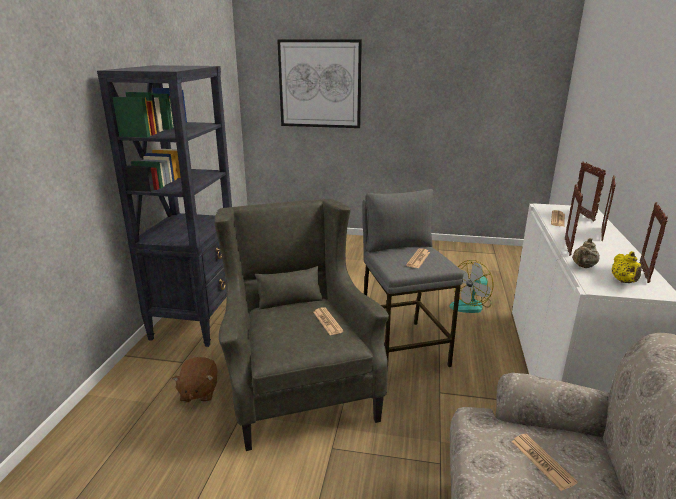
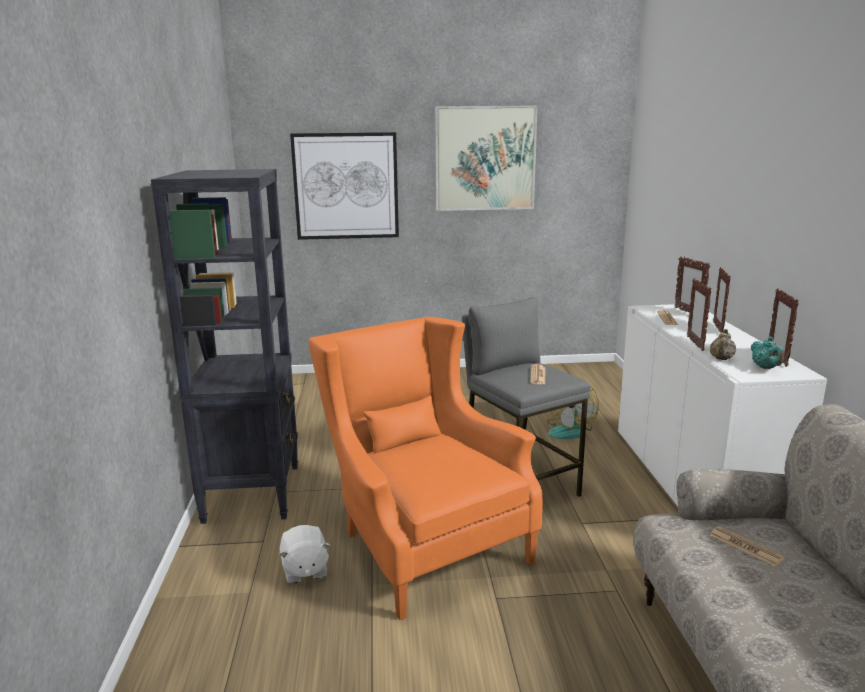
camera: 15 degrees left, 5 degrees down
(198, 392) = (304, 570): brown plush toy -> white plush toy
(298, 385) = (421, 542): grey armchair -> orange armchair
(327, 322) = (465, 454): newspaper -> none
(436, 64) = (485, 158): none -> picture
(624, 281) = (765, 368): yellow teapot -> turquoise teapot

